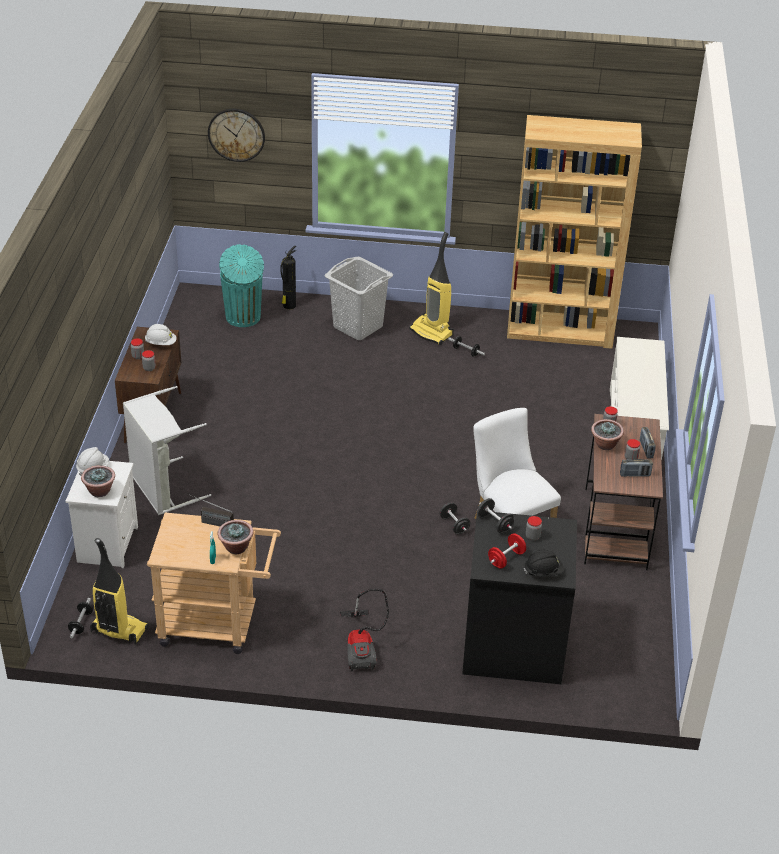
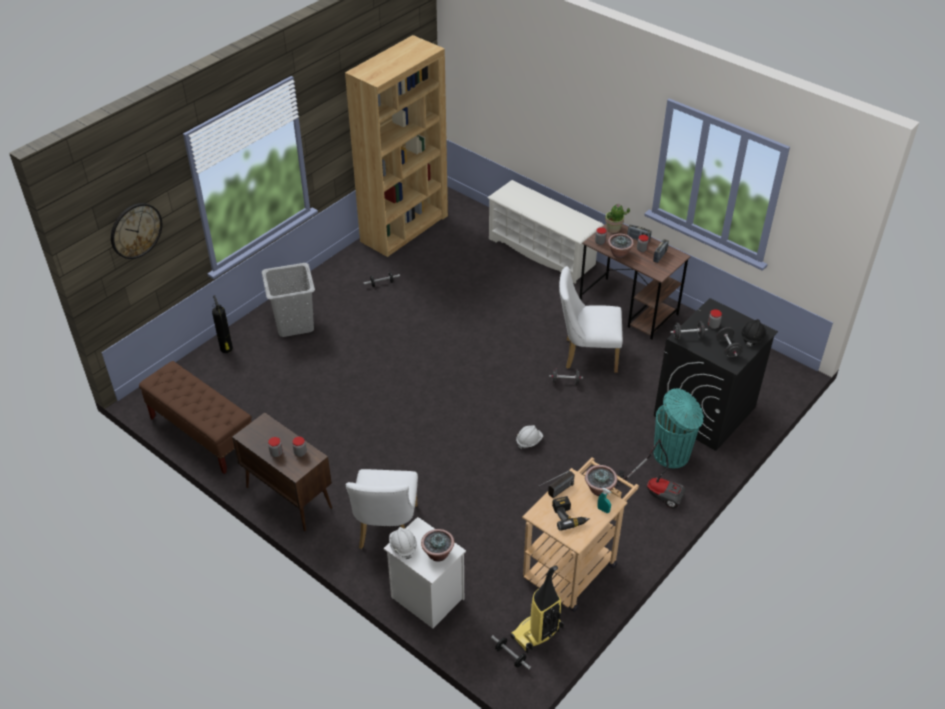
camera: 55 degrees left, 5 degrees up
(161, 343) = (272, 431): white hard hat -> white hard hat (529, 441)
(162, 489) = (386, 531): grey laundry basket -> white chair
(182, 340) = (202, 434): none -> brown bench
(187, 541) = (569, 516): none -> power drill
(243, 318) = (213, 383): turquoise trash can -> turquoise trash can (672, 454)
(432, 332) = (342, 289): vacuum cleaner -> none
(506, 559) = (728, 348): red dumbbell -> black dumbbell
(642, 426) = (613, 229): none -> potted plant

